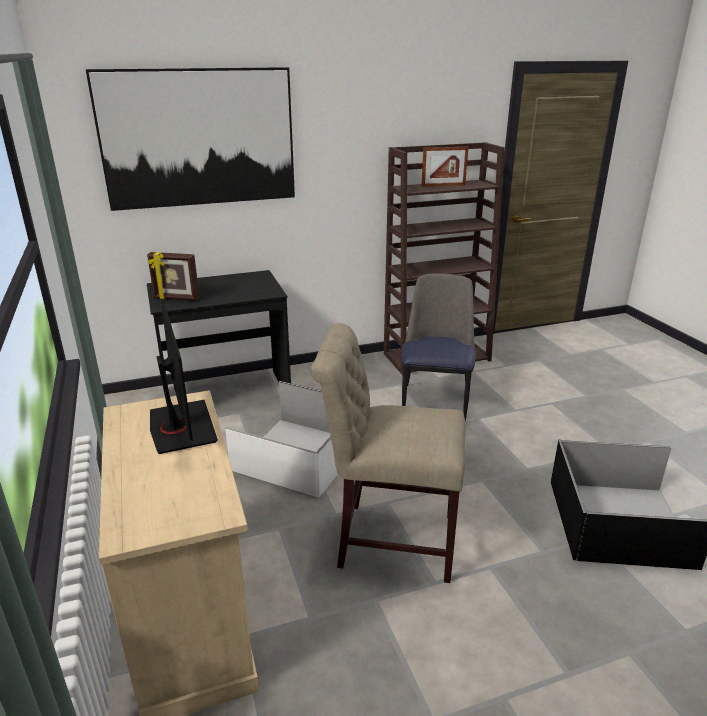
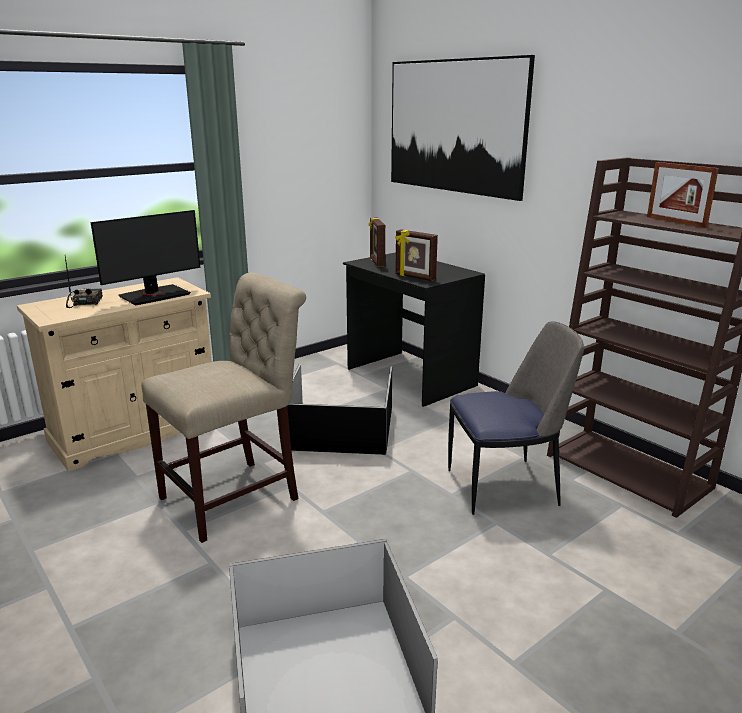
camera: 70 degrees right, 5 degrees down
(158, 484) = (85, 302): none -> radio
(251, 293) = (414, 277): none -> picture frame
(299, 454) = (341, 428): white storage box -> black storage box
(389, 538) = (237, 496): beige chair -> beige chair turned 60 degrees clockwise

